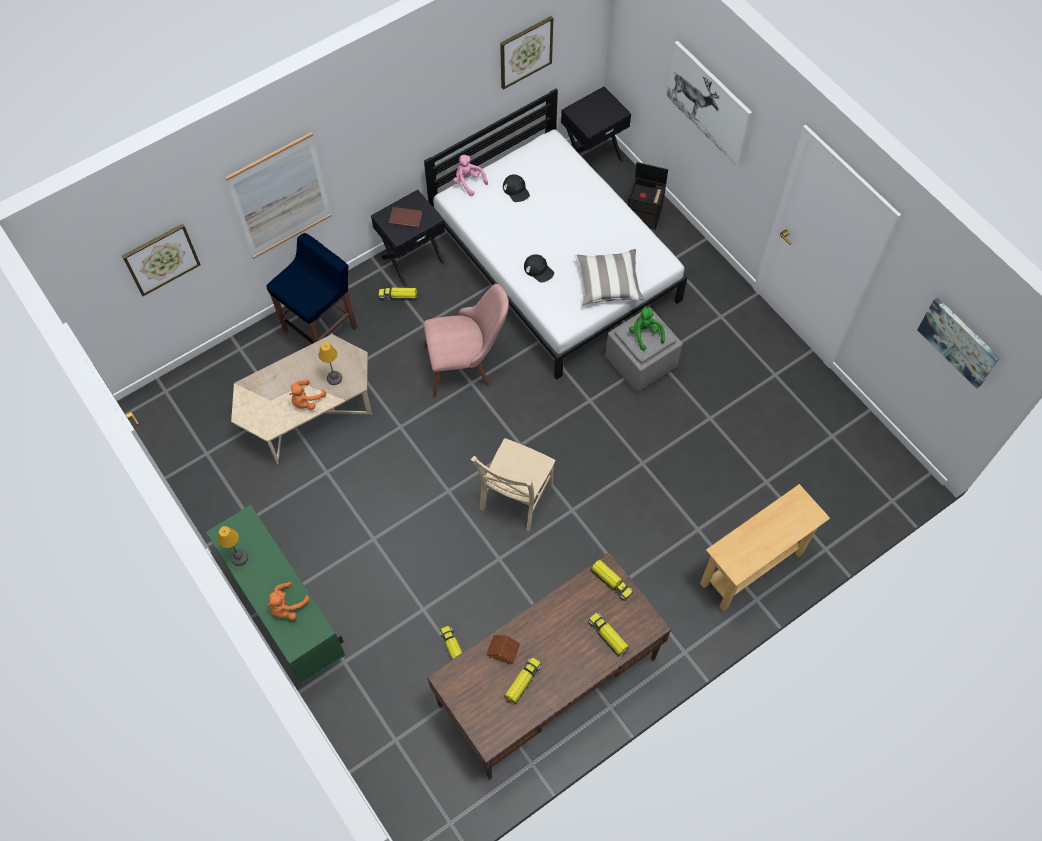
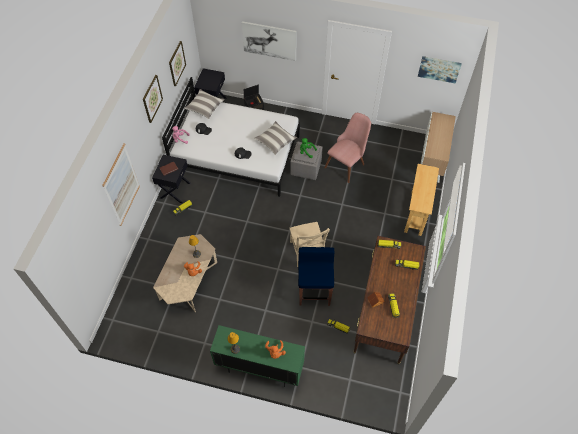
camera: 40 degrees left, 5 degrees down
(161, 259) = (91, 246): picture -> picture (152, 98)
(321, 328) = (161, 244): blue stool -> blue stool (314, 291)
(467, 364) = (238, 215): pink chair -> pink chair (347, 163)
(551, 154) = (205, 107): none -> pillow
(870, 500) = (432, 160): none -> cabinet

